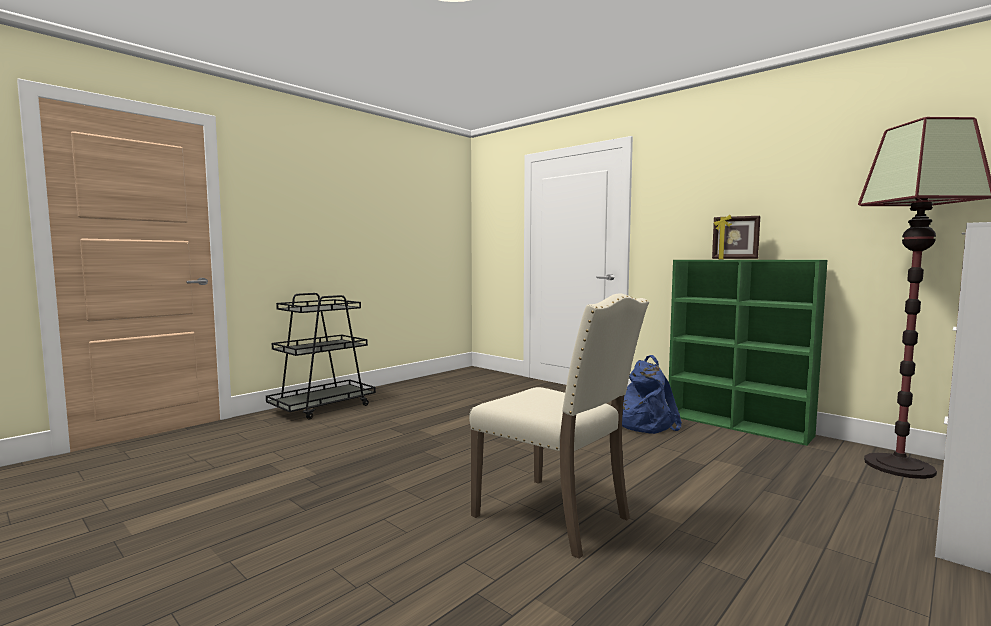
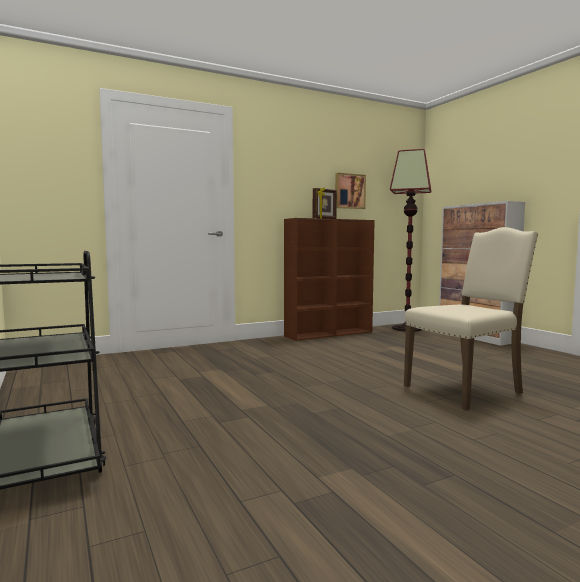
camera: 70 degrees left, 0 degrees up
(643, 423) = (306, 347): blue backpack -> none
(738, 425) = (329, 334): green bookcase -> brown bookcase
(809, 212) = (349, 191): none -> picture

